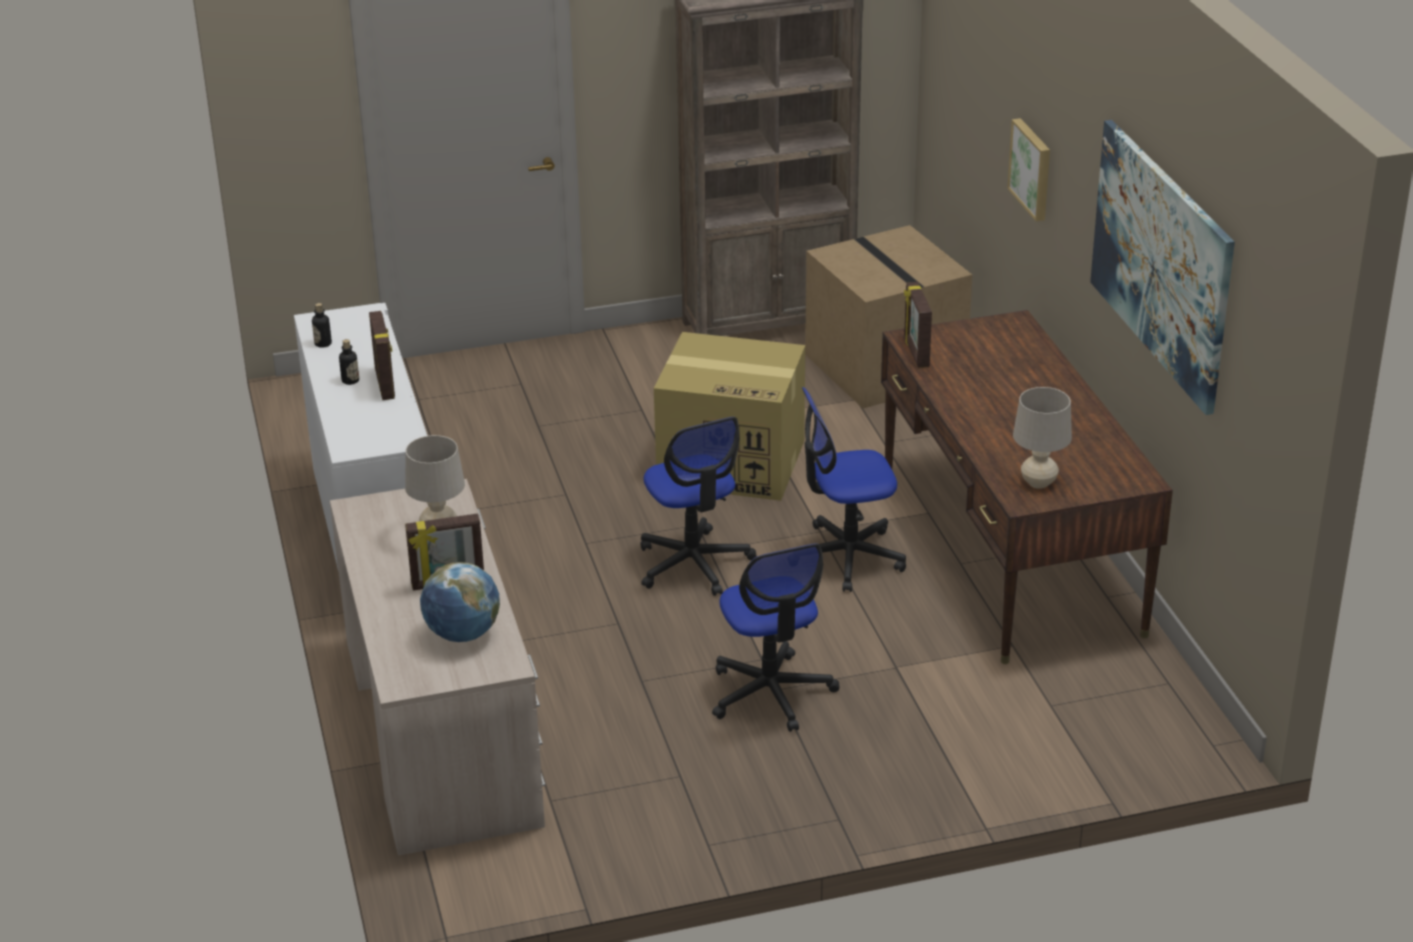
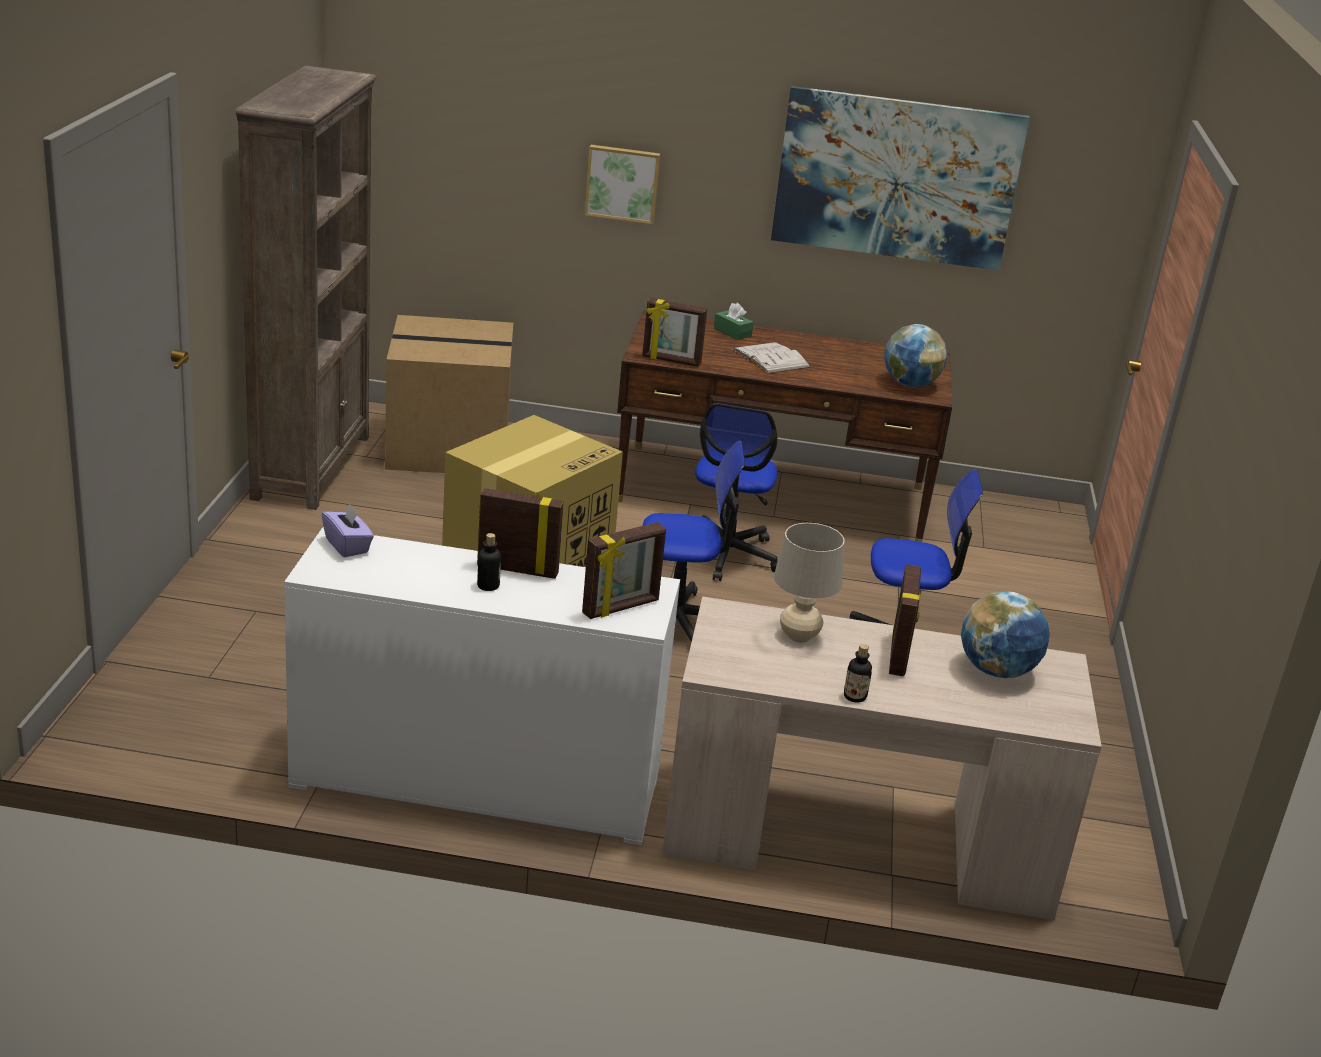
camera: 70 degrees left, 5 degrees down
(323, 343) = (381, 581): bottle -> bottle (854, 697)
(361, 318) = (347, 546): none -> purple tissue box
(363, 436) = (621, 608): none -> picture frame
(996, 397) = (771, 358): none -> white book
(1038, 364) = (732, 332): none -> green tissue box
(1038, 483) = (910, 384): beige table lamp -> globe

